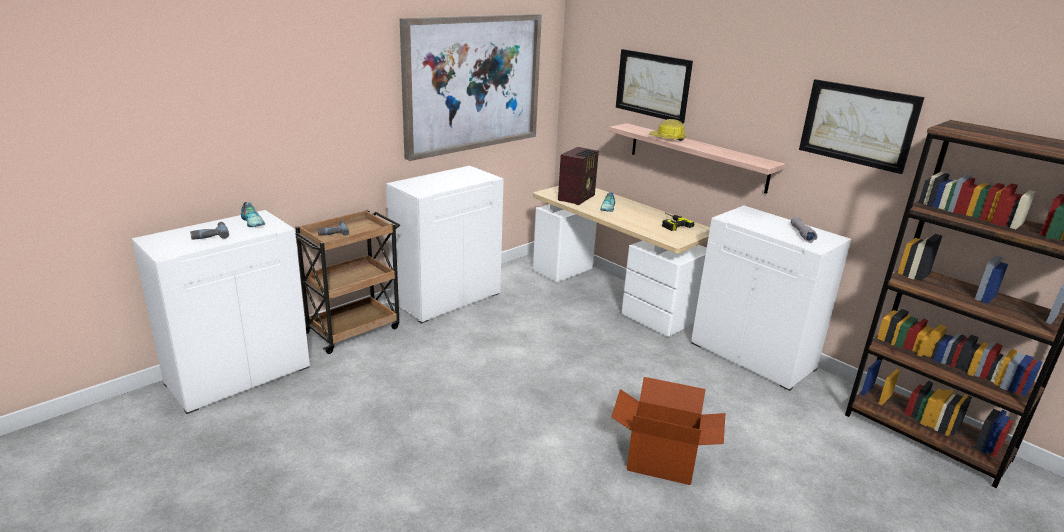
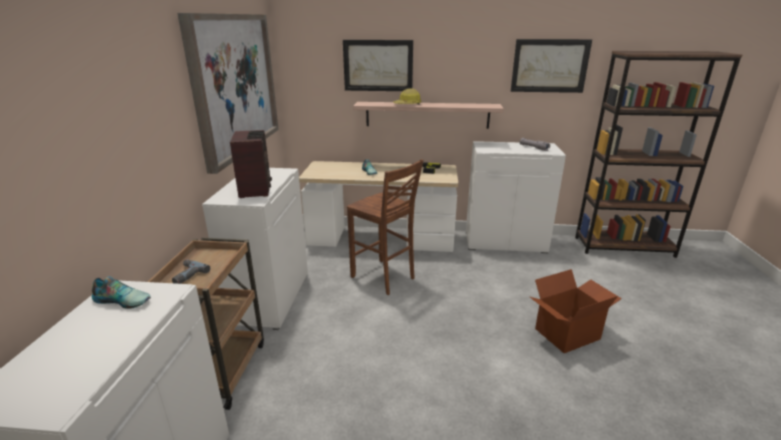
camera: 40 degrees left, 0 degrees up
(210, 235) = (87, 345): power drill -> none
(560, 327) = (384, 278): none -> brown stool
(577, 198) = (337, 172): radio -> radio (256, 189)

